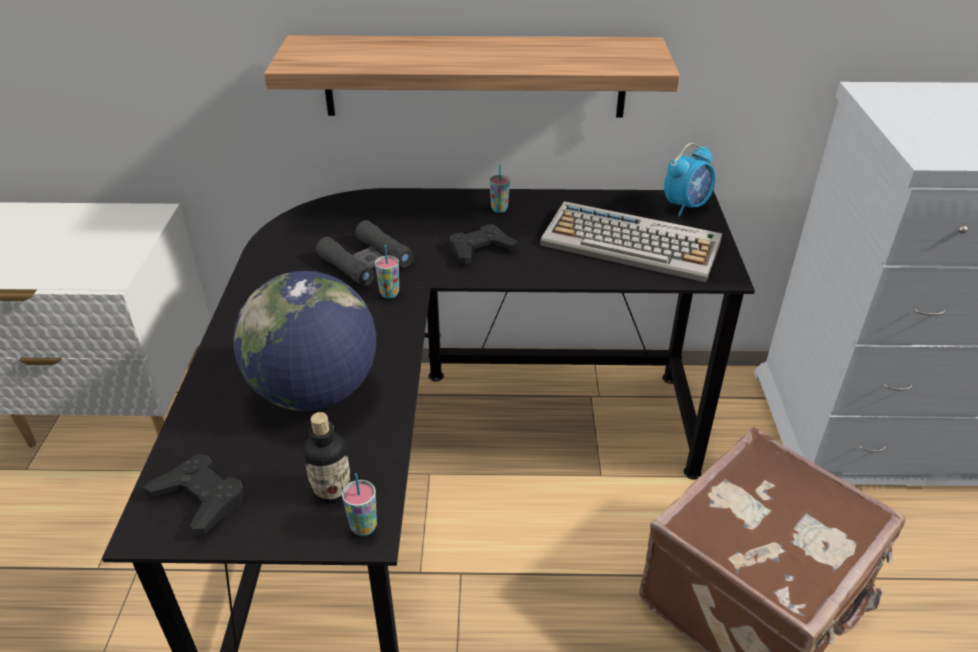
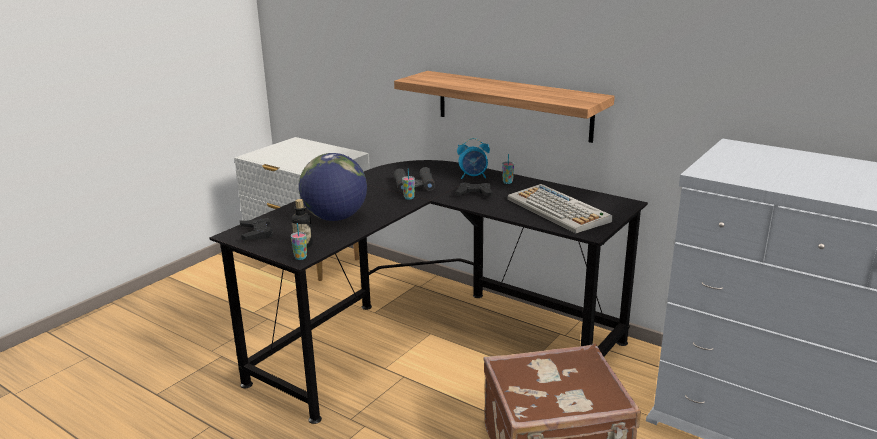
camera: 35 degrees right, 15 degrees down
(686, 206) = (617, 204): alarm clock -> alarm clock (473, 177)

